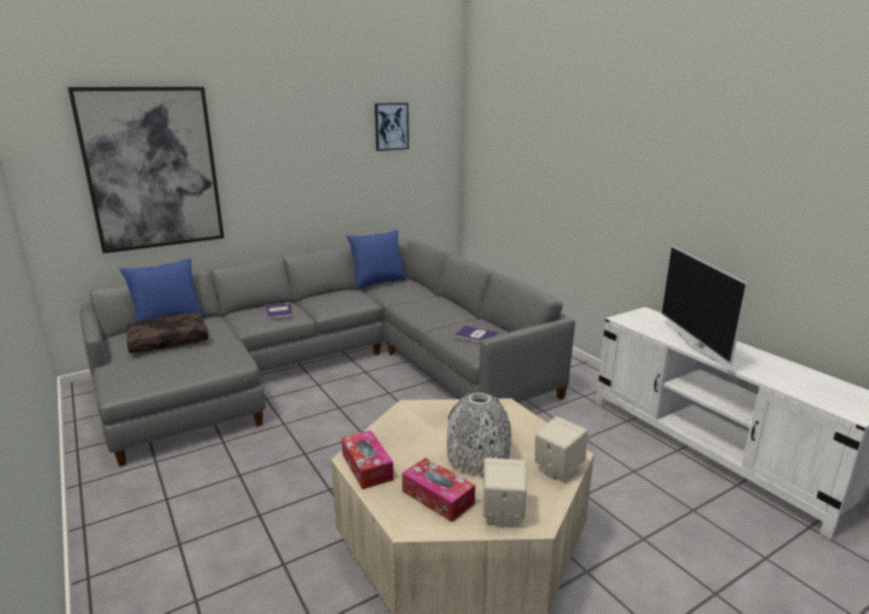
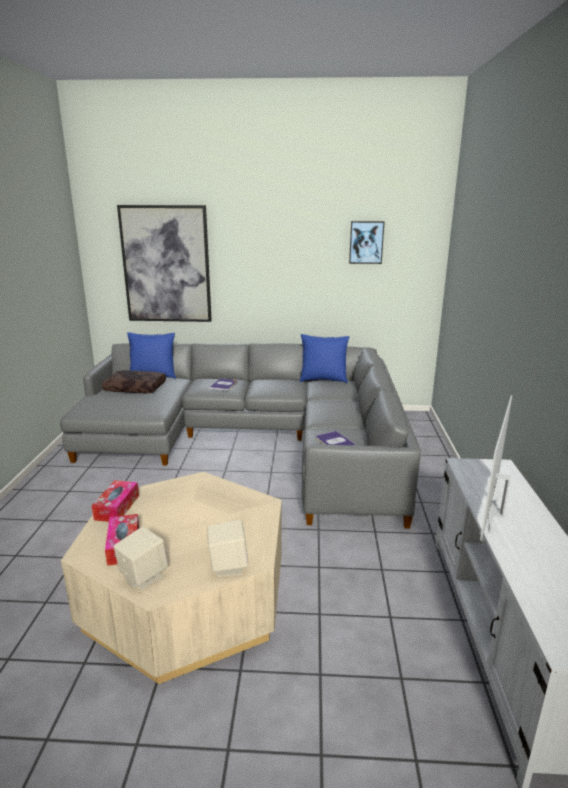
camera: 35 degrees right, 0 degrees up
(478, 458) = (188, 532): grey vase -> none

